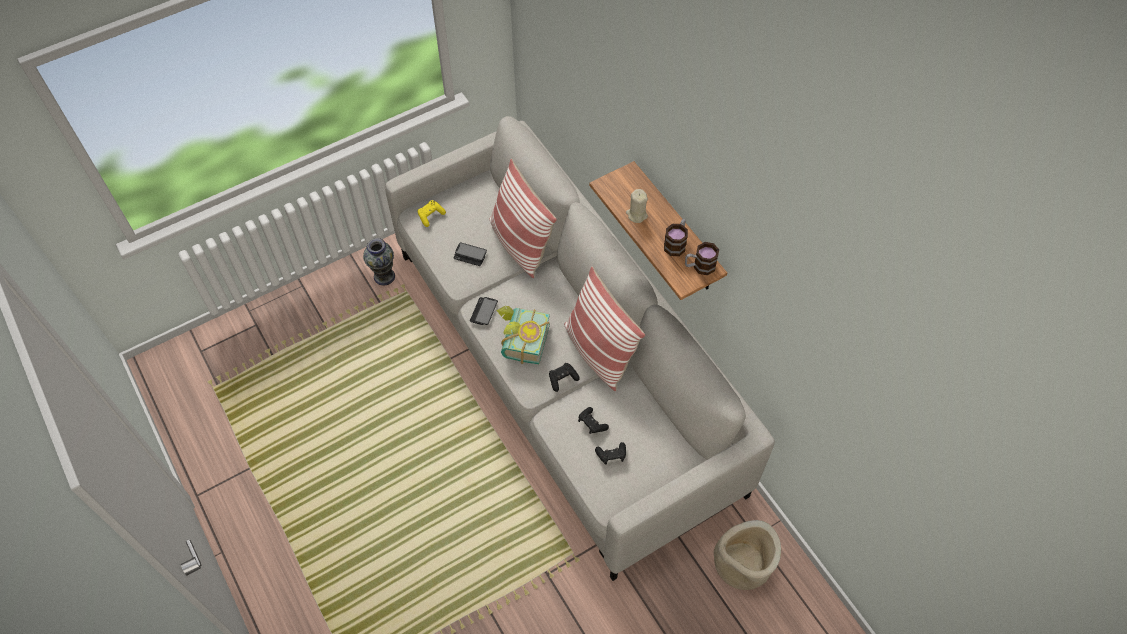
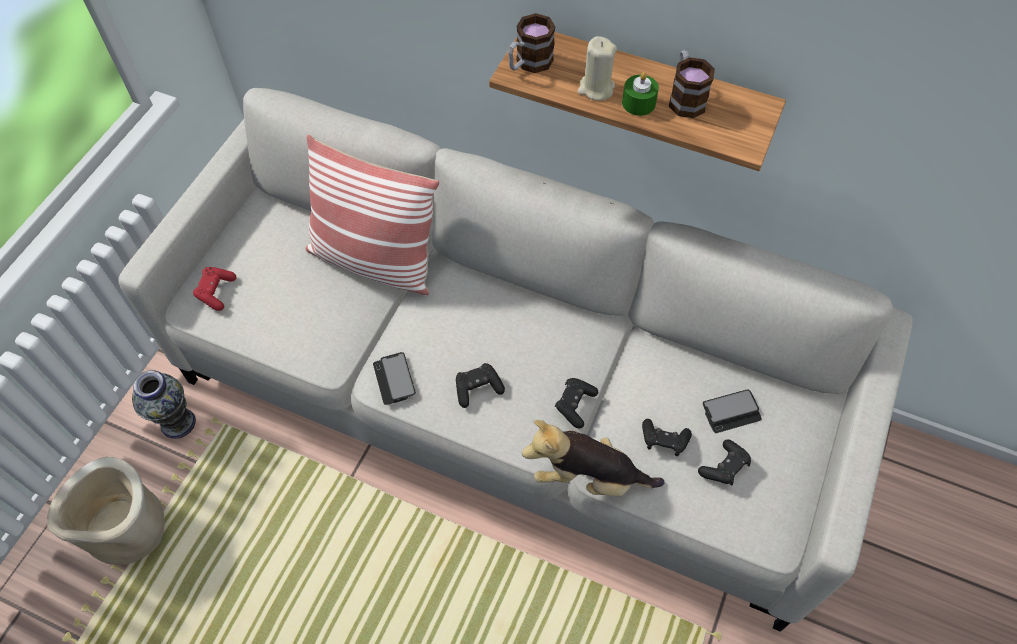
camera: 35 degrees left, 0 degrees up
(431, 216) = (216, 292): yellow game controller -> red game controller
(470, 255) = (315, 313): phone -> phone (731, 412)
(520, 341) = (478, 388): book -> black game controller
(540, 417) = (588, 477): none -> plush toy
(598, 352) = (591, 340): pillow -> none
(650, 233) = (638, 103): none -> green candle
(699, 266) = (744, 111): mug -> mug (528, 64)
(741, 566) = (898, 504): beige planter -> beige planter (128, 530)

